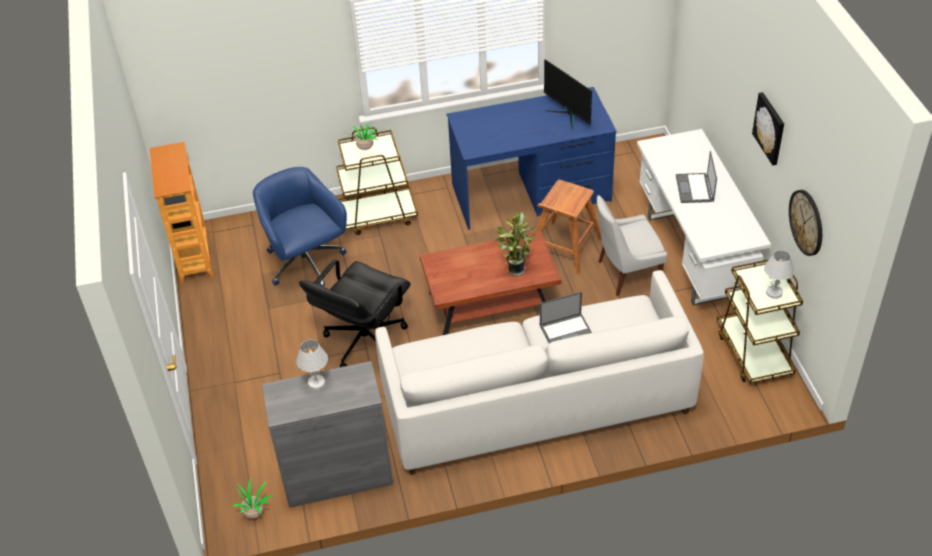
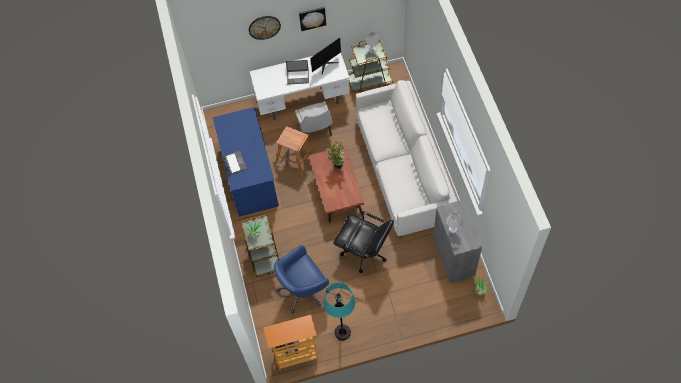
camera: 90 degrees left, 15 degrees up
(220, 312) = (342, 332): none -> turquoise floor lamp
(567, 331) = (387, 139): laptop -> laptop (235, 162)
(568, 115) = (238, 129): monitor -> monitor (326, 64)
(806, 222) = (360, 18): wall clock -> wall clock (264, 27)

